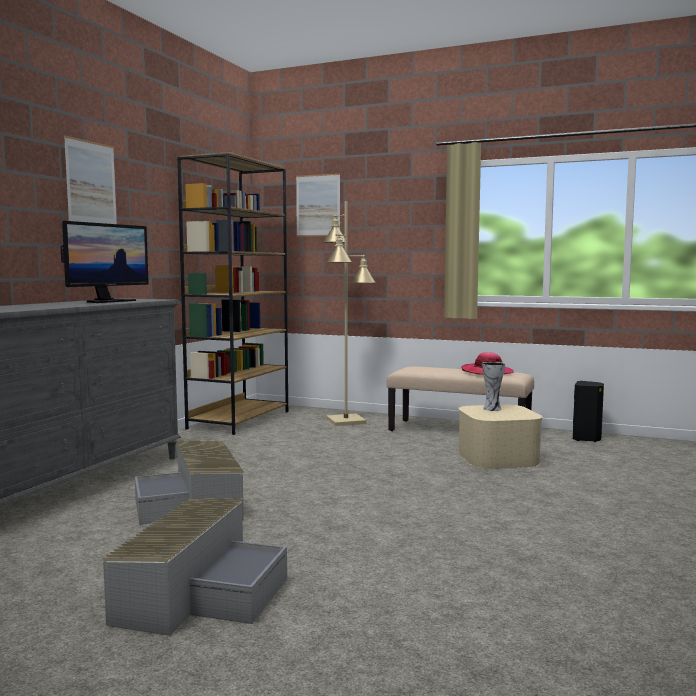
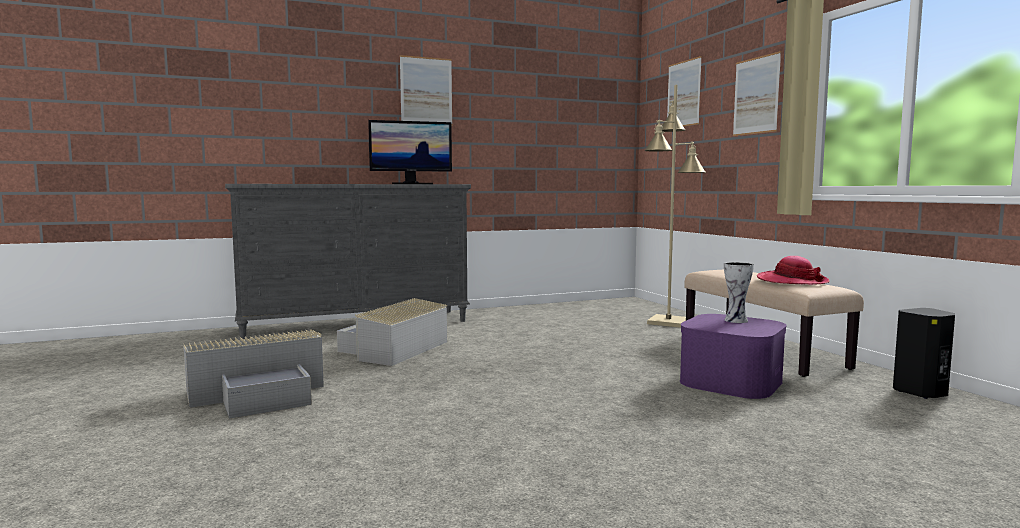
camera: 45 degrees right, 0 degrees up
(239, 420) = (581, 306): brown bookcase -> none
(407, 217) = (756, 95): none -> picture
(497, 458) = (730, 381): beige storage box -> purple storage box

